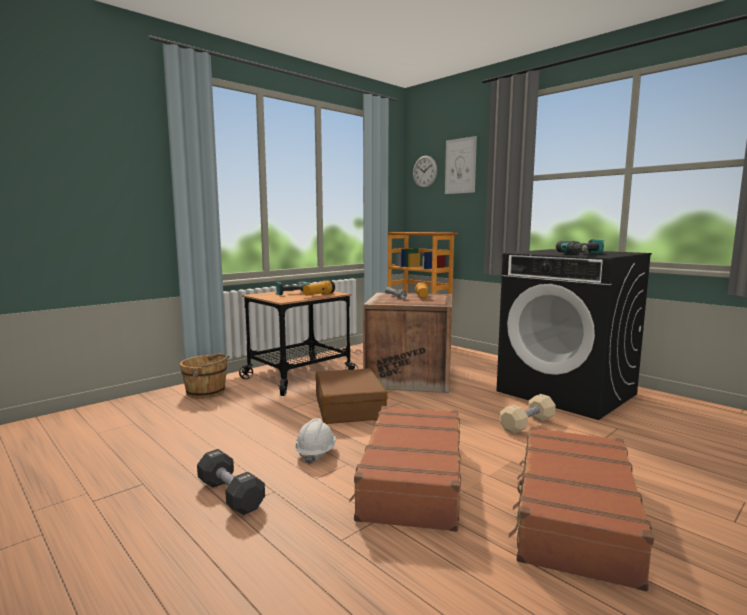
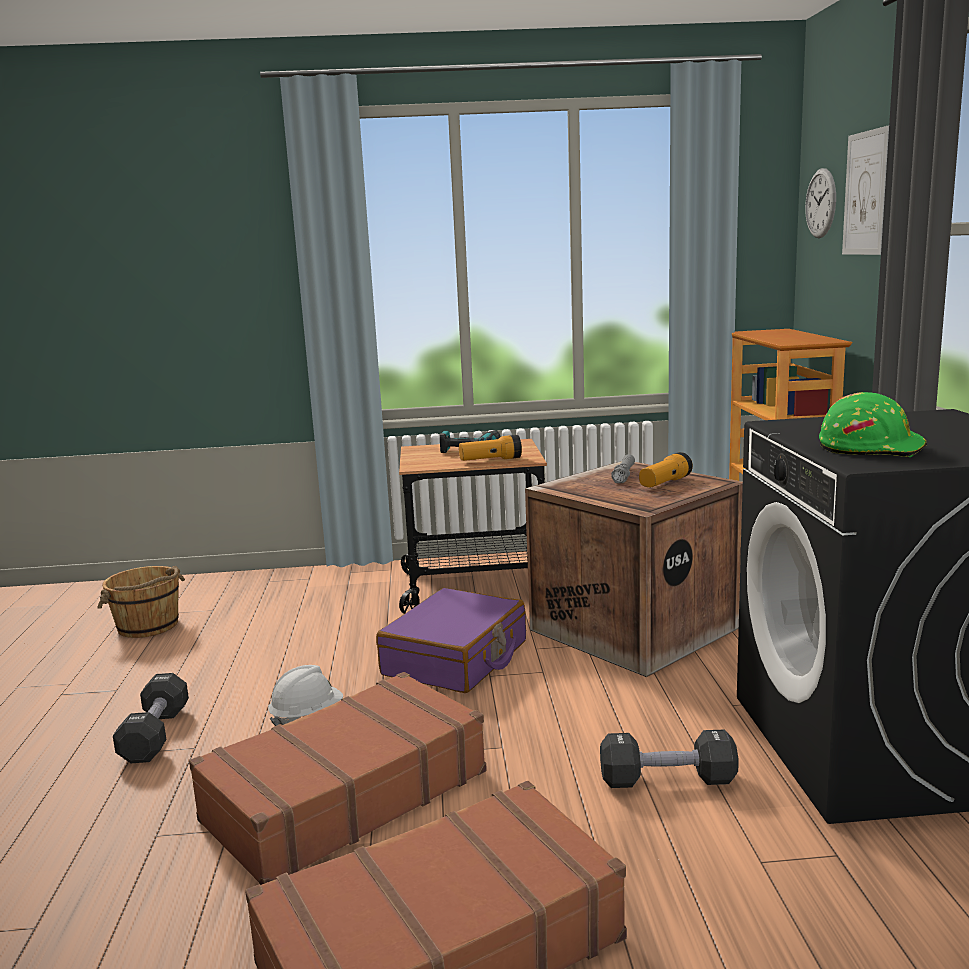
camera: 40 degrees right, 5 degrees up
(206, 392) = (338, 584): brown bucket -> brown bucket (148, 626)
(350, 408) = (456, 659): brown suitcase -> purple suitcase
(527, 424) = (667, 780): beige dumbbell -> black dumbbell
(583, 254) = (871, 448): power drill -> green hard hat

